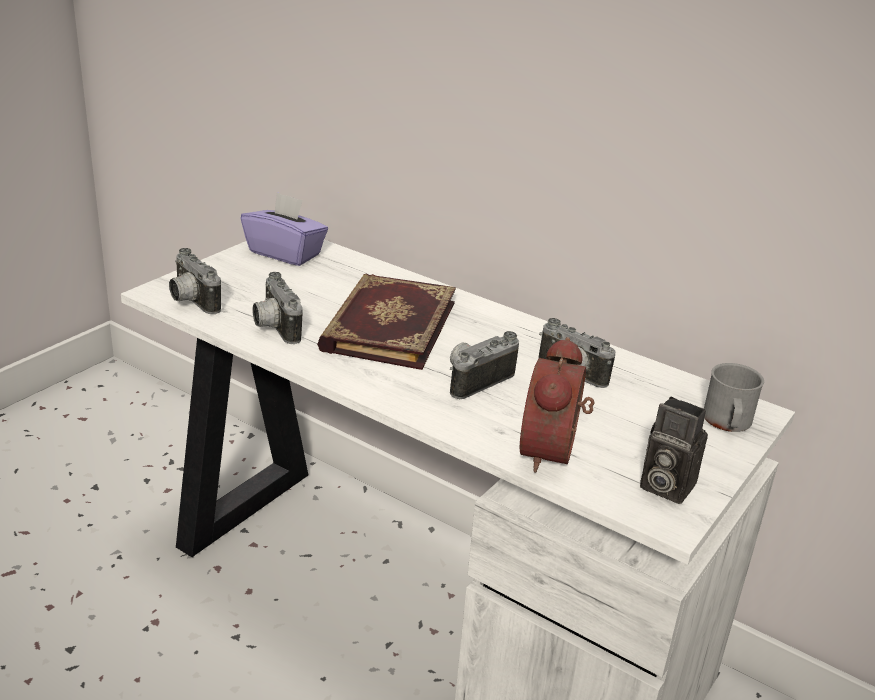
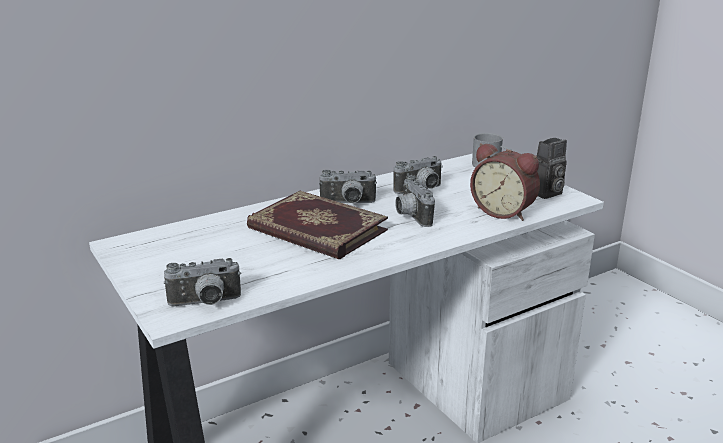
camera: 65 degrees left, 5 degrees down
(274, 328) = (286, 272): camera -> camera (348, 204)
(285, 253) = (151, 249): purple tissue box -> none

